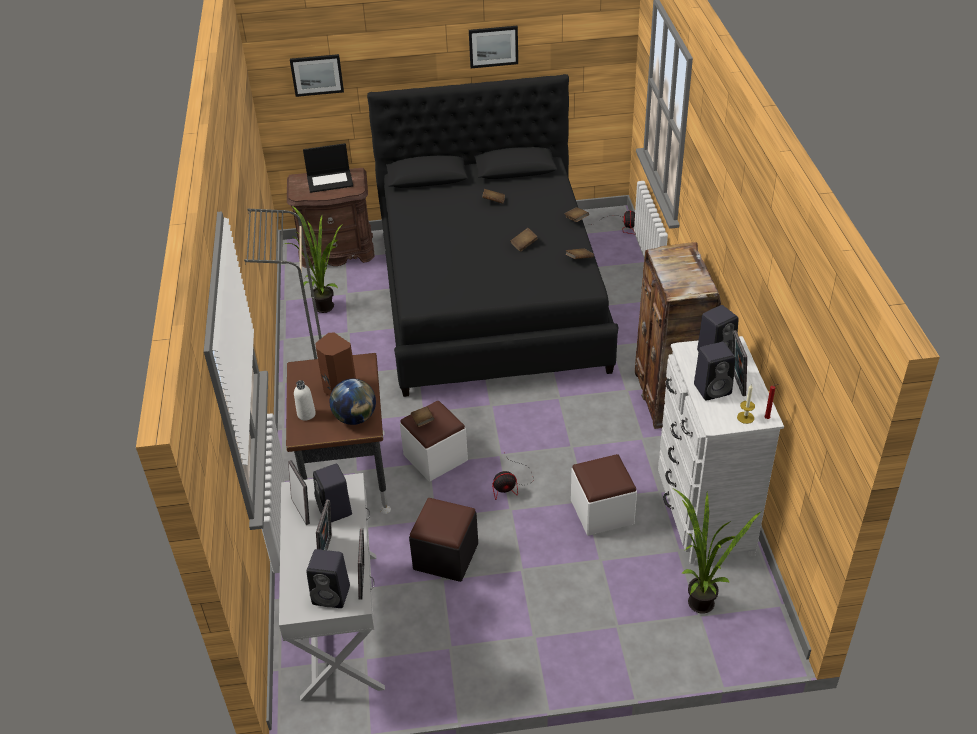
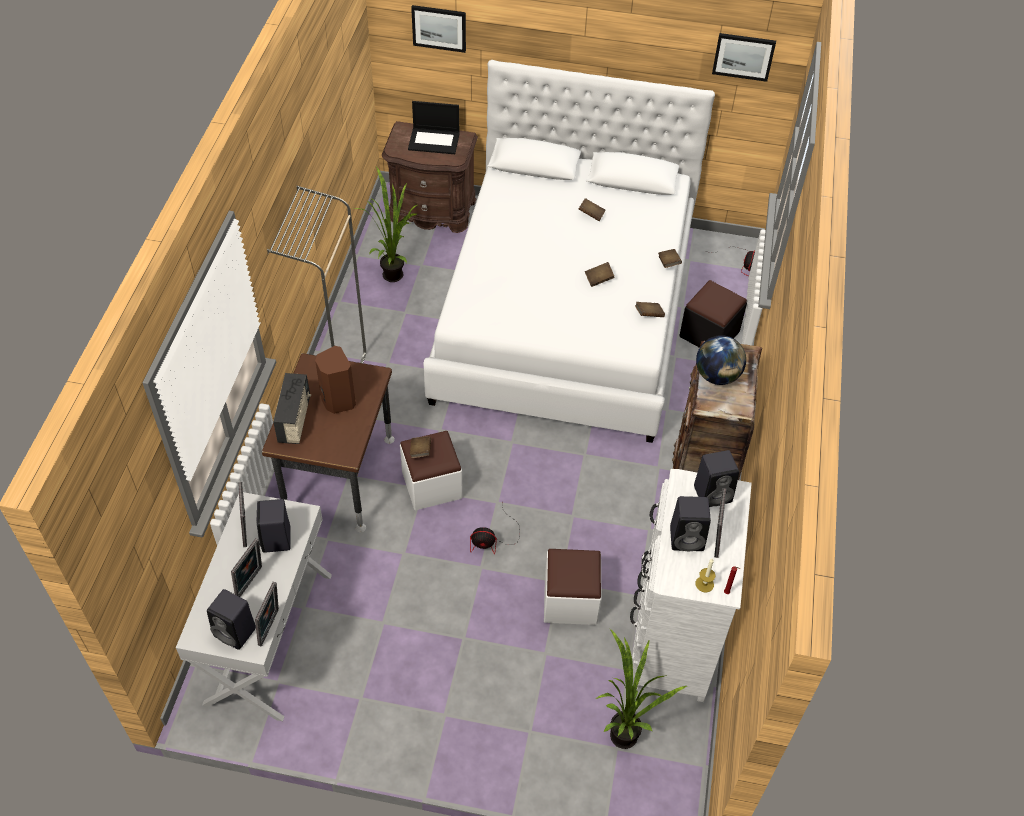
camera: 15 degrees right, 10 degrees up
(306, 414) = (295, 420): white bottle -> radio
(355, 418) = (339, 439): globe -> globe (717, 376)
(446, 556) = (396, 599): black ottoman -> black ottoman (709, 334)
(490, 298) = (565, 313): black bed -> white bed
(493, 46) = (637, 41): picture -> picture (743, 56)

